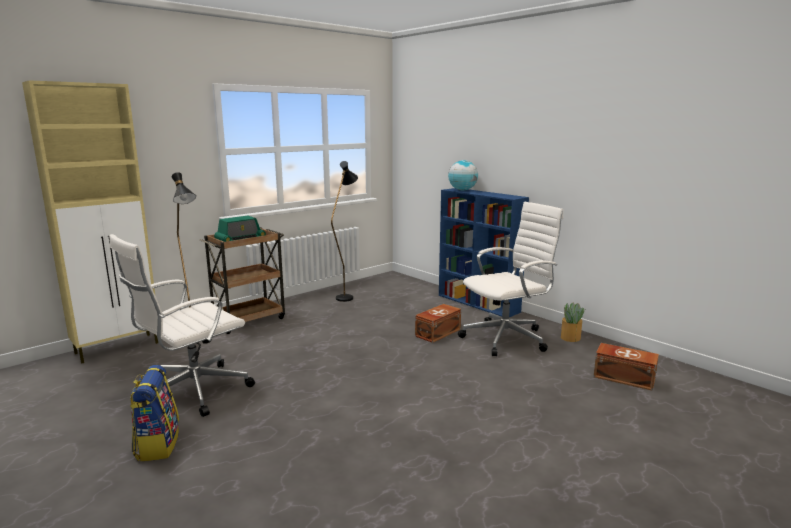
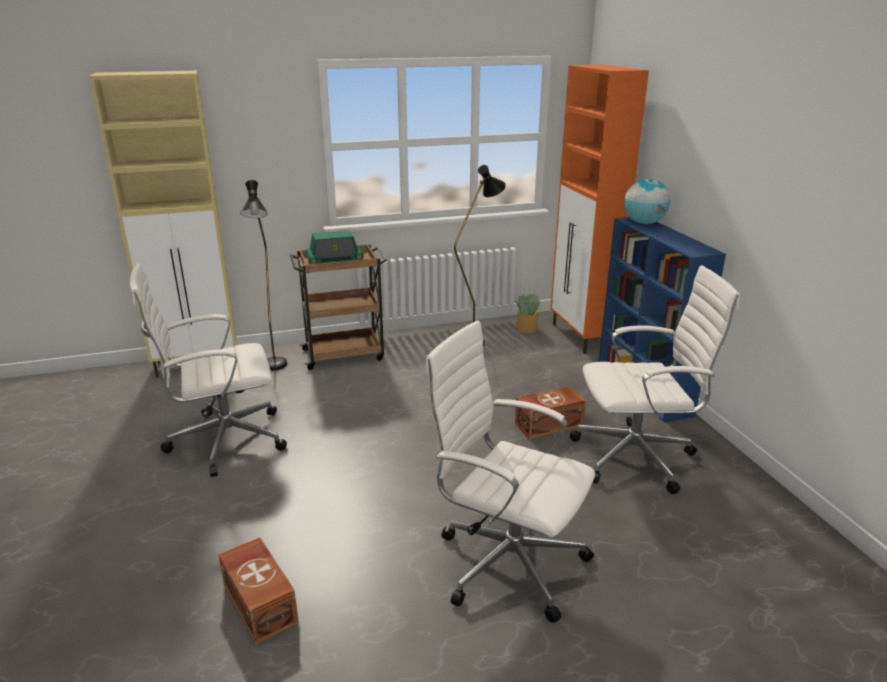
camera: 25 degrees right, 10 degrees up
(157, 445) = (150, 499): backpack -> none
(415, 284) = (581, 337): none -> orange cabinet
(480, 409) = (507, 561): none -> white office chair
(570, 338) = (734, 480): potted plant -> potted plant (526, 329)
(623, 377) = (759, 572): brown storage box -> brown storage box (261, 603)

